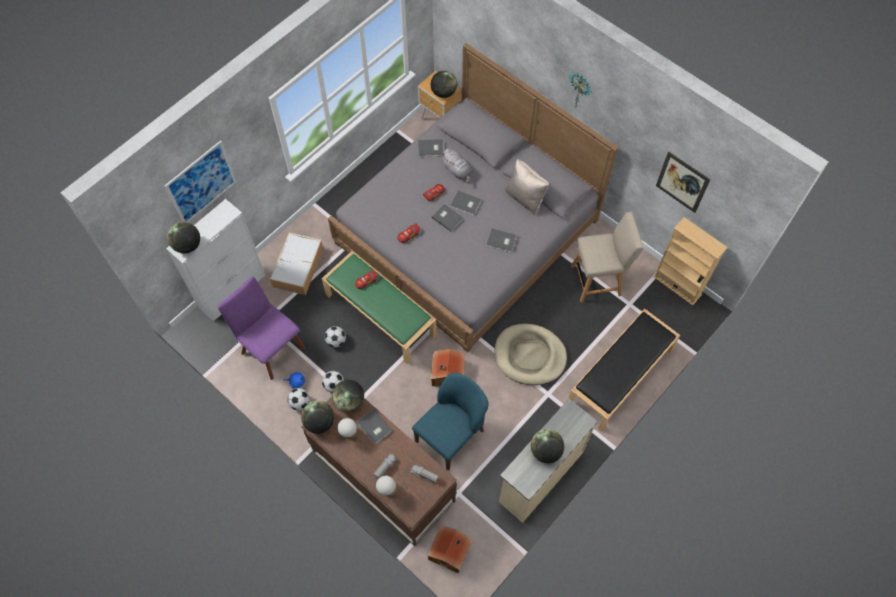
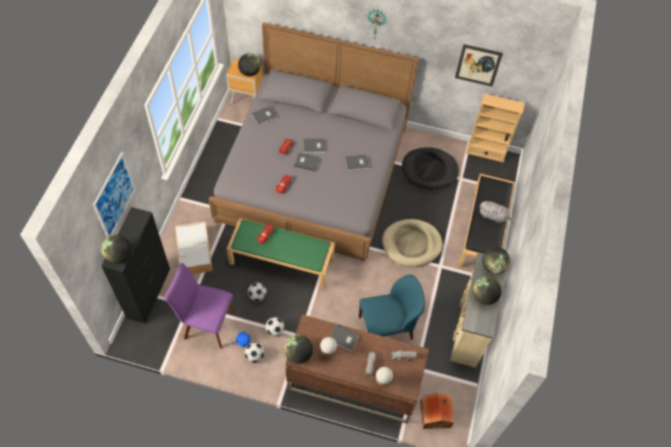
camera: 30 degrees left, 5 degrees down
(232, 291) = (149, 292): white cabinet -> black cabinet
(349, 401) = (313, 327): globe -> globe (492, 267)
(447, 373) = (358, 283): toy house -> none
(451, 435) = (387, 327): blue chair -> blue chair turned 60 degrees clockwise
(457, 170) = (294, 124): grey plush toy -> grey plush toy (494, 216)
(525, 198) = (356, 125): beige pillow -> none
(598, 280) = (429, 170): beige chair -> black dog bed

